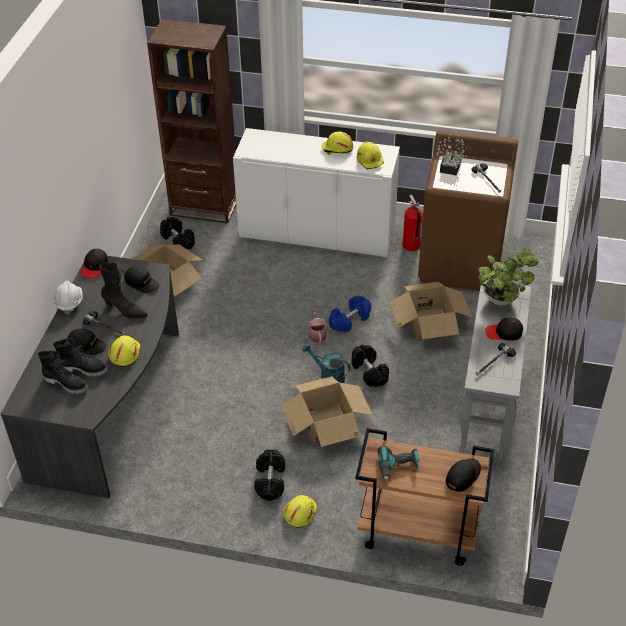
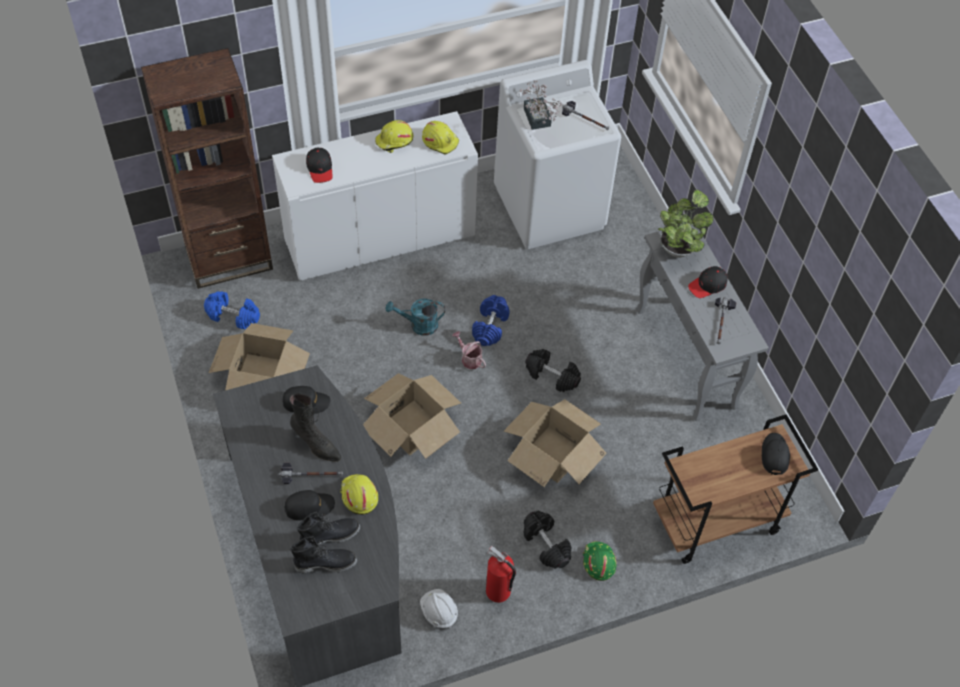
camera: 35 degrees left, 10 degrees up
(69, 303) = (245, 466): white hard hat -> white hard hat (439, 612)
(95, 267) = (236, 408): black cap -> black cap (320, 168)
(125, 310) = (316, 445): black boot -> black boot turned 45 degrees clockwise
(178, 240) = (233, 316): black dumbbell -> blue dumbbell
(300, 512) = (598, 562): yellow hard hat -> green hard hat
(328, 376) = (515, 401): turquoise watering can -> turquoise watering can (418, 325)
(398, 467) = (713, 477): power drill -> none
(411, 246) = (487, 211): fire extinguisher -> fire extinguisher (498, 592)
(429, 323) = (568, 292): cardboard box -> cardboard box (411, 427)
(461, 262) = (550, 208): brown washing machine -> white washing machine

